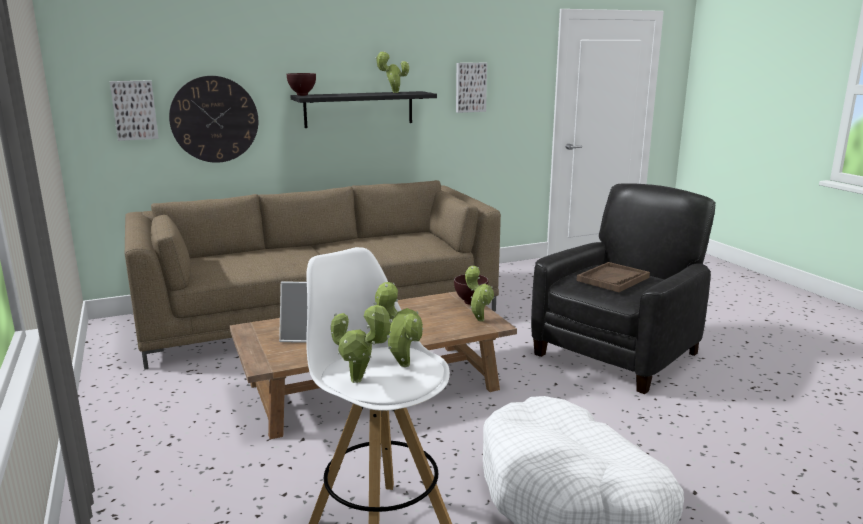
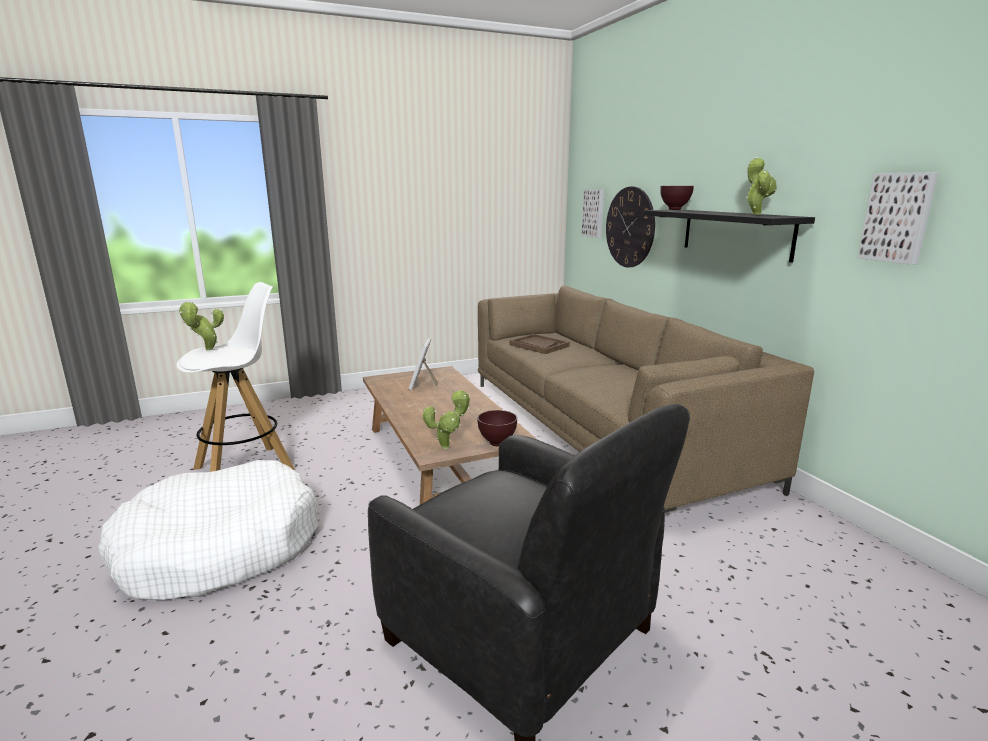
camera: 90 degrees right, 0 degrees up
(401, 363) = (219, 356): potted plant -> none
(613, 279) = (495, 503): brown tray -> brown tray (539, 345)

